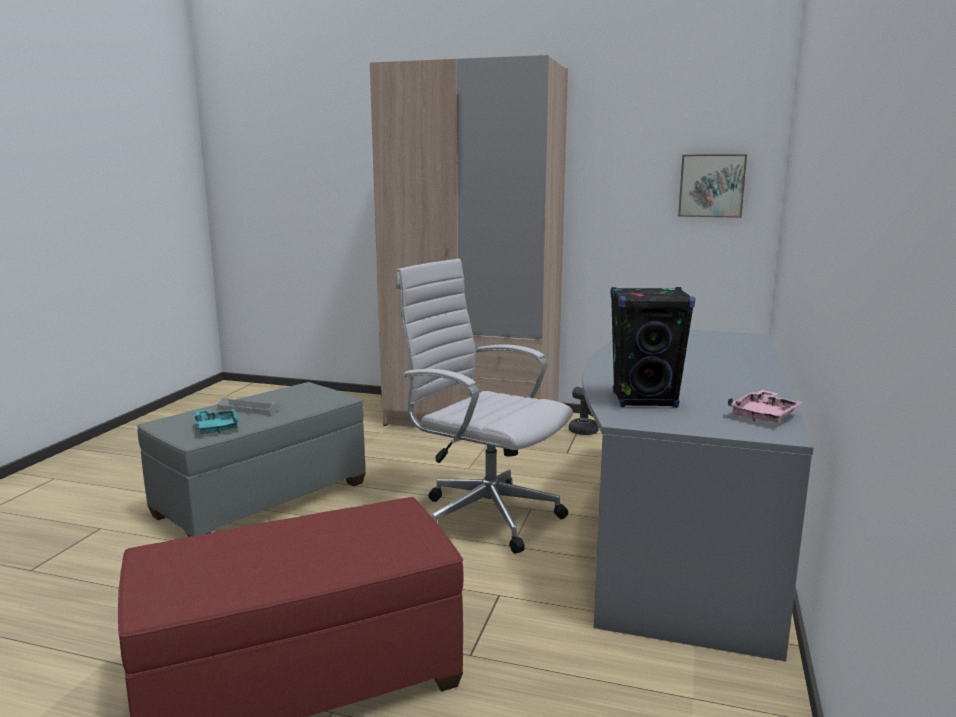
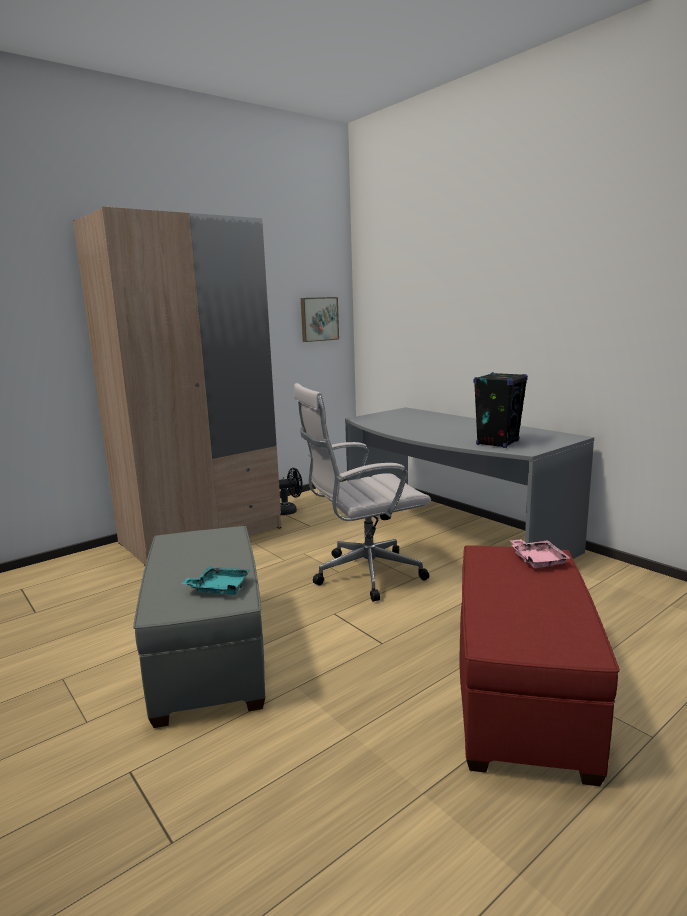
camera: 55 degrees left, 0 degrees up
(248, 409) = (190, 568): grey tray -> none
(764, 415) = (544, 433): pink tray -> pink tray (537, 560)

